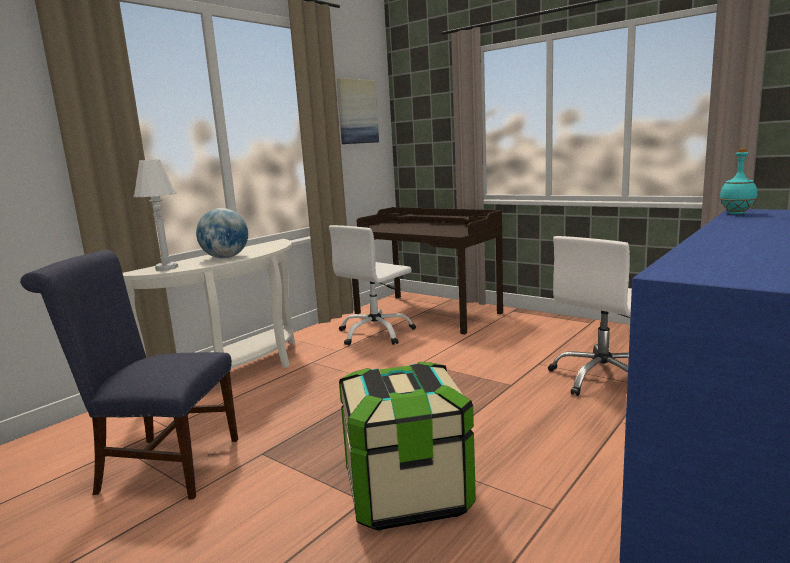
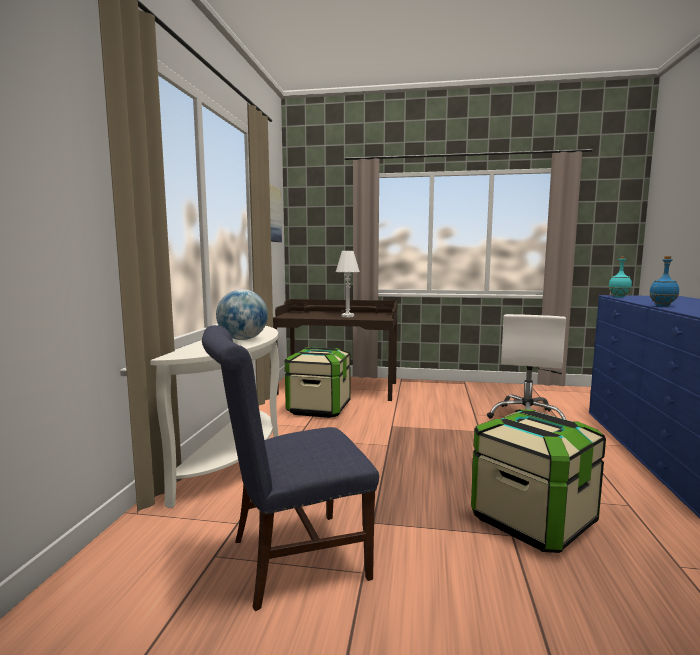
camera: 30 degrees left, 5 degrees down
(167, 268) = (204, 350): white table lamp -> white table lamp (347, 316)
(376, 333) = (319, 408): white office chair -> storage box
(713, 234) = (662, 305): none -> blue bottle

